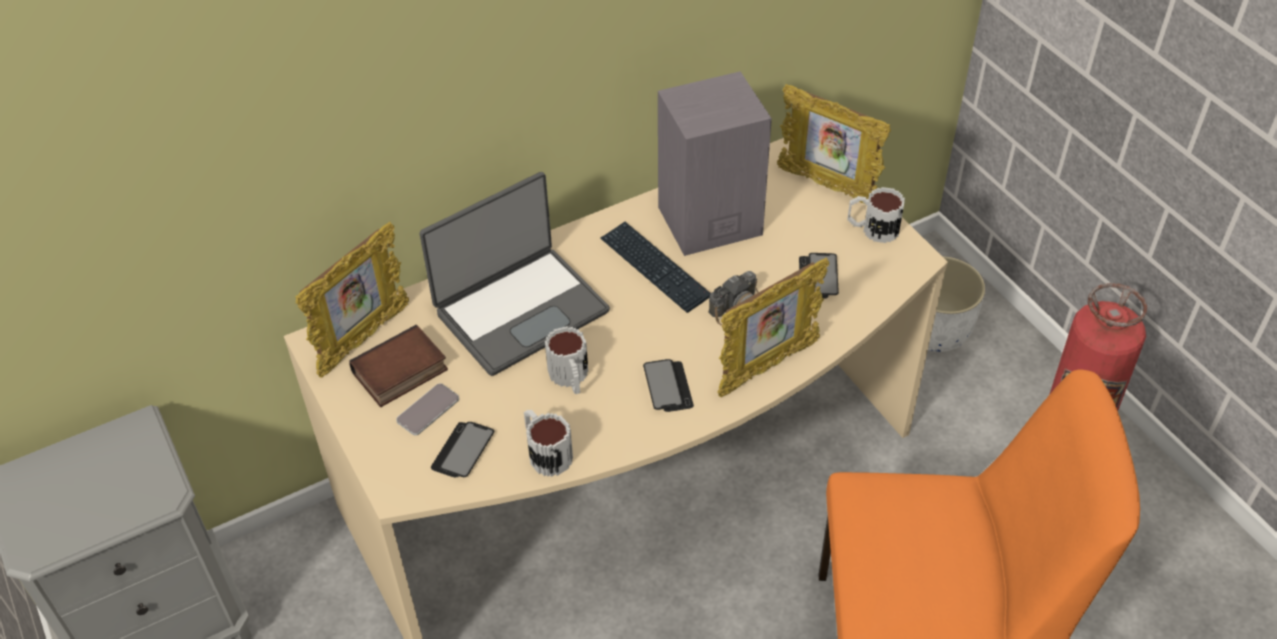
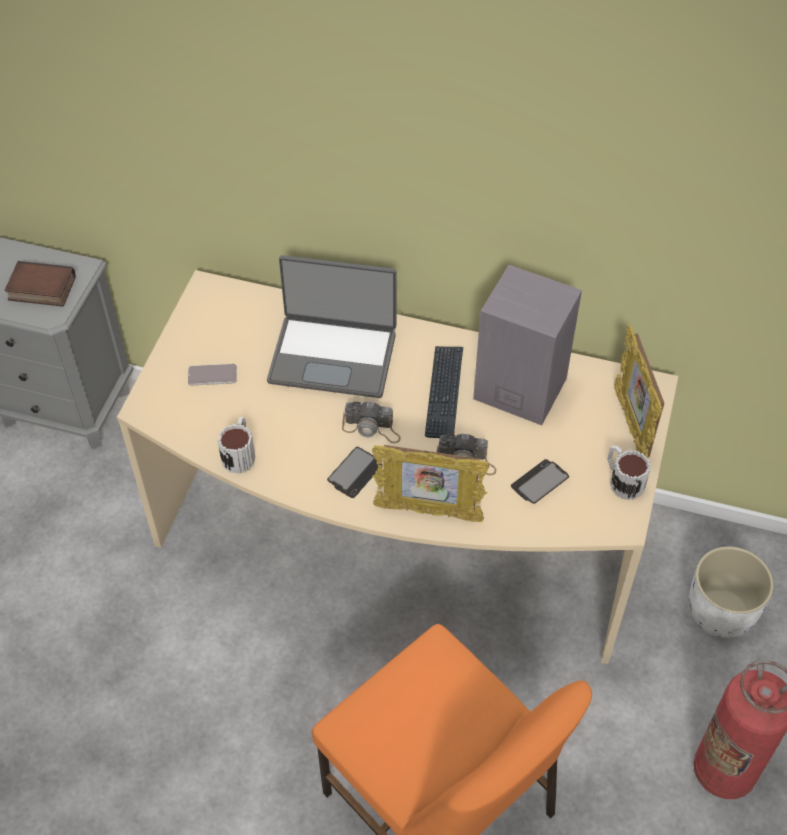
camera: 45 degrees right, 5 degrees up
(363, 340) = (230, 305): picture frame -> none
(400, 373) = (224, 341): book -> book (40, 289)
(463, 451) = (200, 414): phone -> none
(570, 378) = (308, 421): mug -> none
(633, 341) = (372, 428): none -> camera

